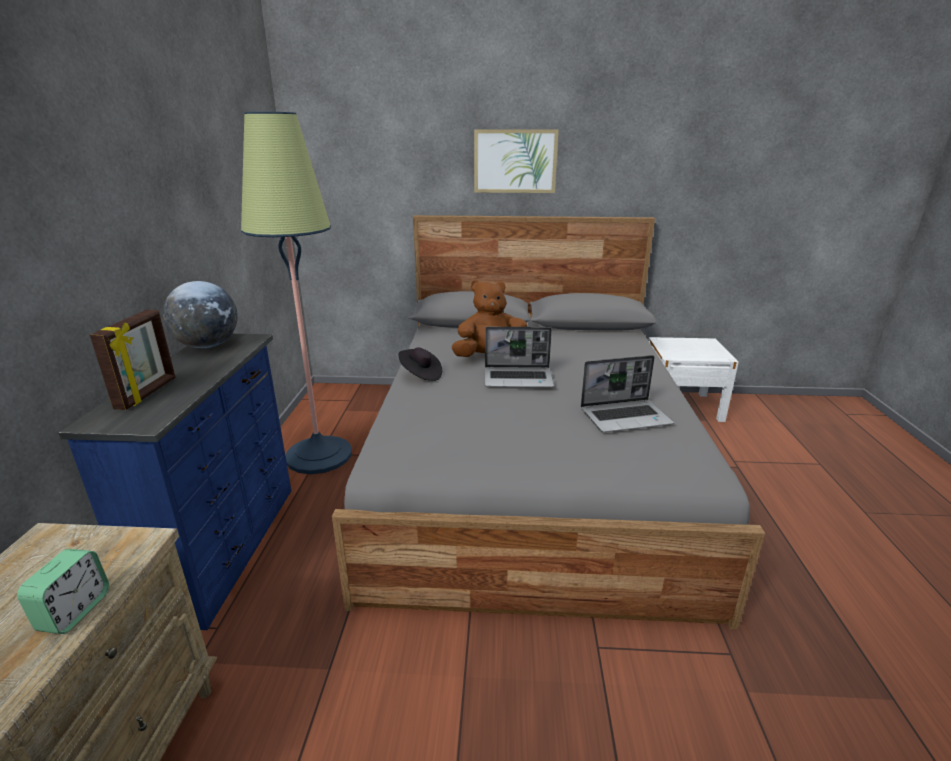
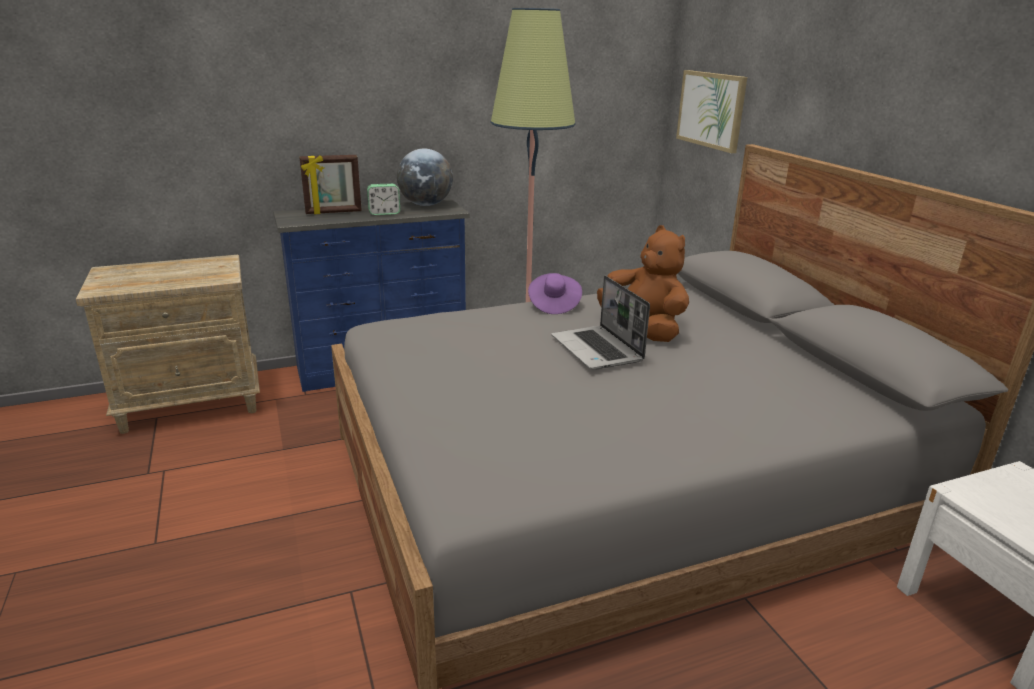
camera: 65 degrees right, 0 degrees up
(75, 611) = (164, 283): alarm clock -> alarm clock (384, 213)
(420, 374) = (553, 305): black hat -> purple hat
(515, 161) = (877, 84): picture -> picture (711, 110)
(626, 417) = (567, 428): laptop -> none

